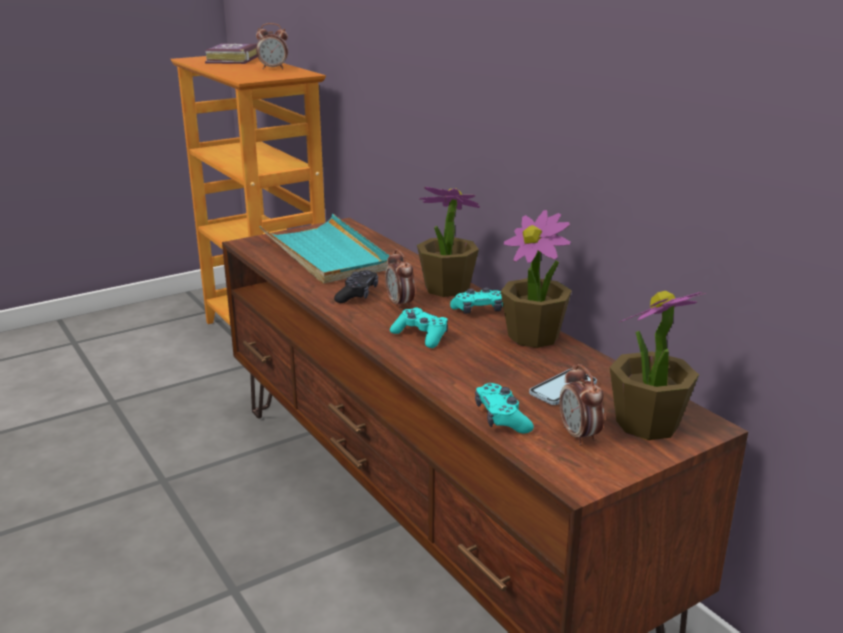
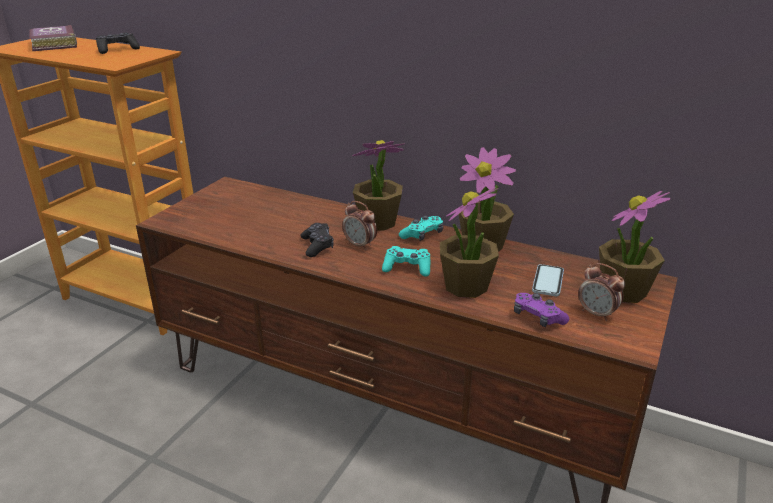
camera: 30 degrees left, 5 degrees up
(273, 68) = (117, 50): alarm clock -> black game controller
(327, 254) = (247, 215): turquoise tray -> none
(461, 368) = (466, 286): none -> potted plant
(502, 418) = (538, 317): turquoise game controller -> purple game controller

